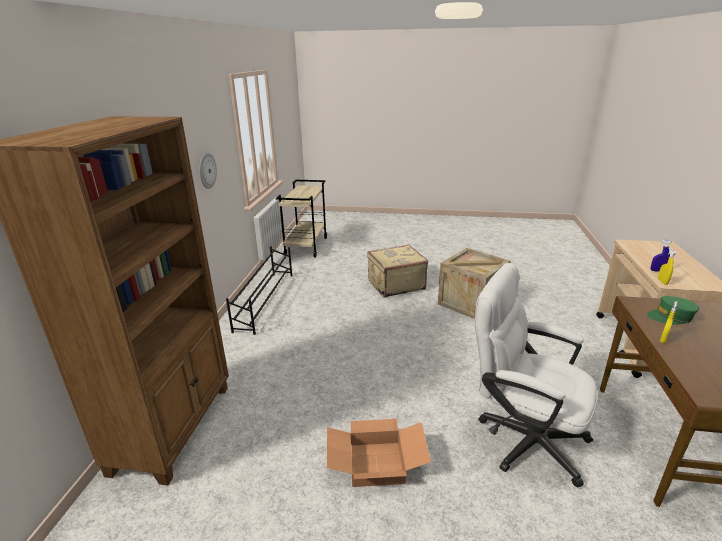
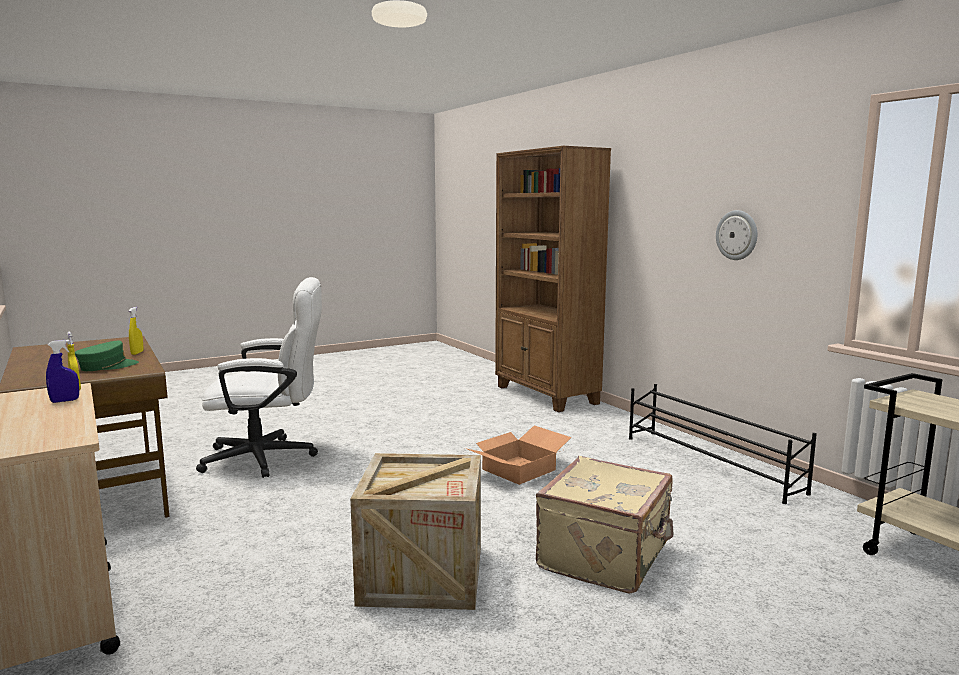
camera: 140 degrees right, 15 degrees down
(375, 464) = (384, 419): cardboard box -> cardboard box (518, 469)

